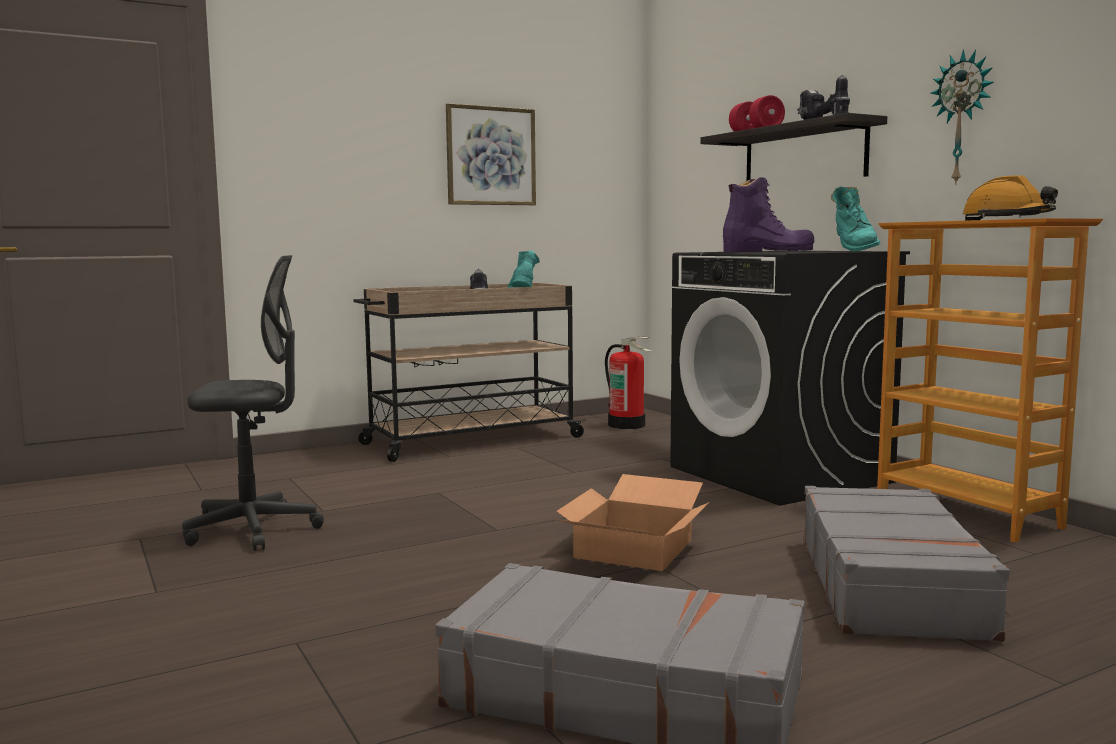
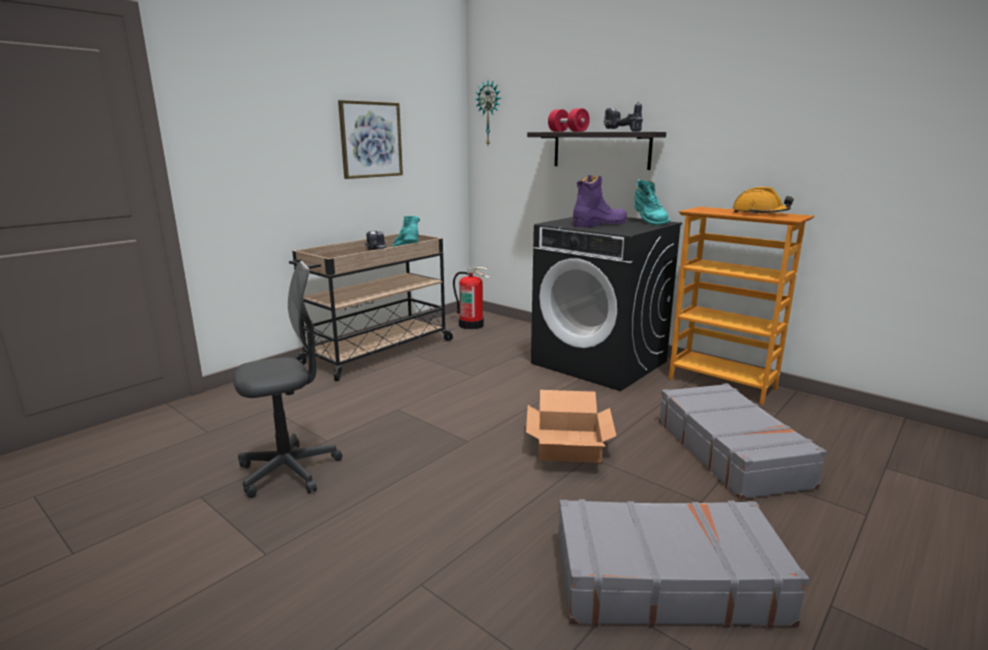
camera: 20 degrees left, 10 degrees up
(963, 118) = (721, 140): wall clock -> wall clock (489, 113)

